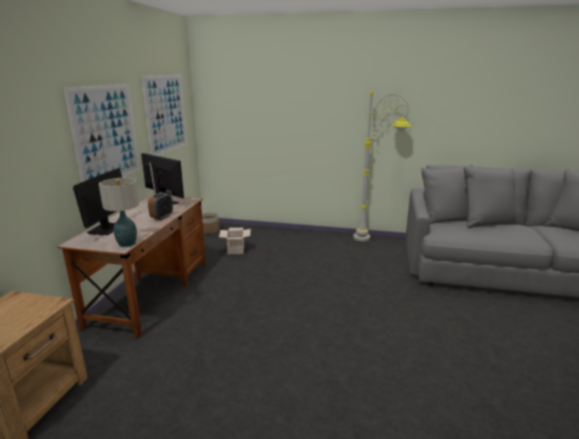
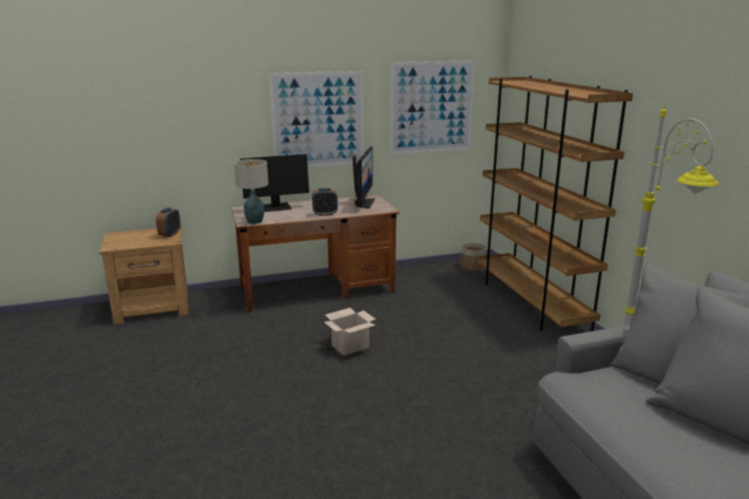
camera: 60 degrees right, 0 degrees up
(28, 301) = (170, 234): none -> alarm clock
(235, 250) = (449, 294): cardboard box -> cardboard box (350, 346)
(278, 233) = (530, 303): none -> brown bookcase

